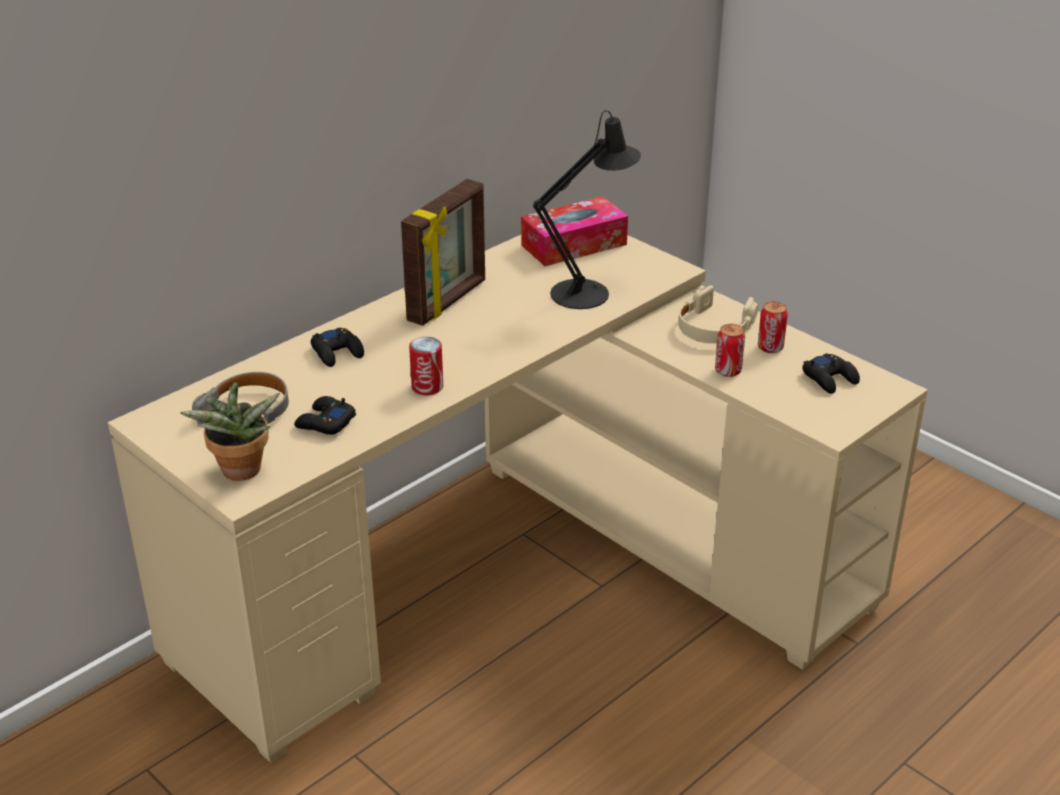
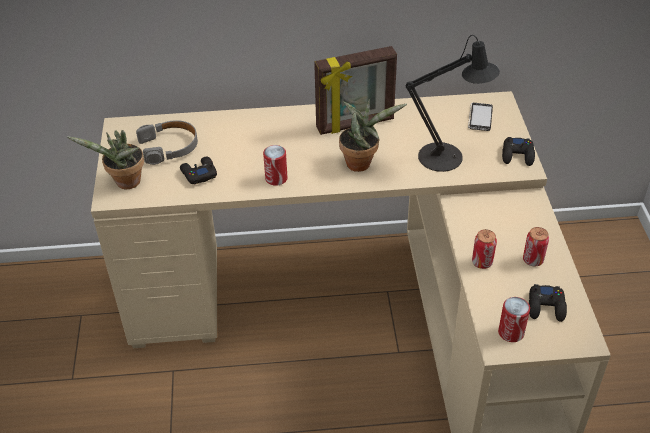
camera: 40 degrees right, 10 degrees up
(337, 352) = (256, 130): black game controller -> black game controller (518, 155)
(503, 332) = (361, 162): none -> potted plant
(574, 245) = (480, 118): tissue box -> phone
(714, 327) = (512, 224): beige headphones -> none
(827, 414) = (511, 332): none -> can

